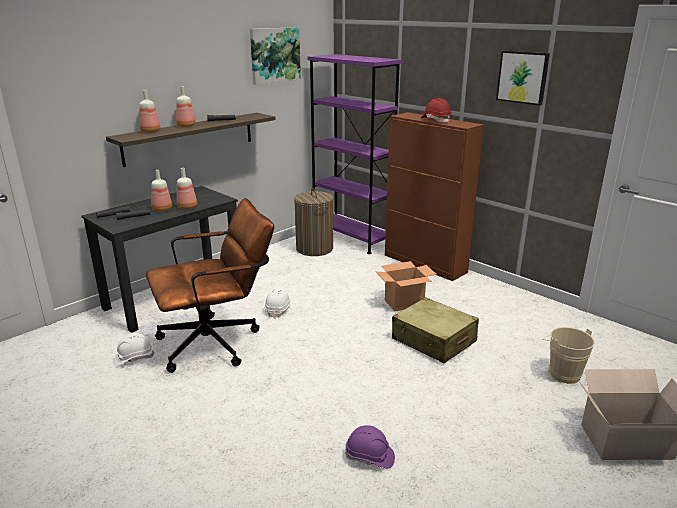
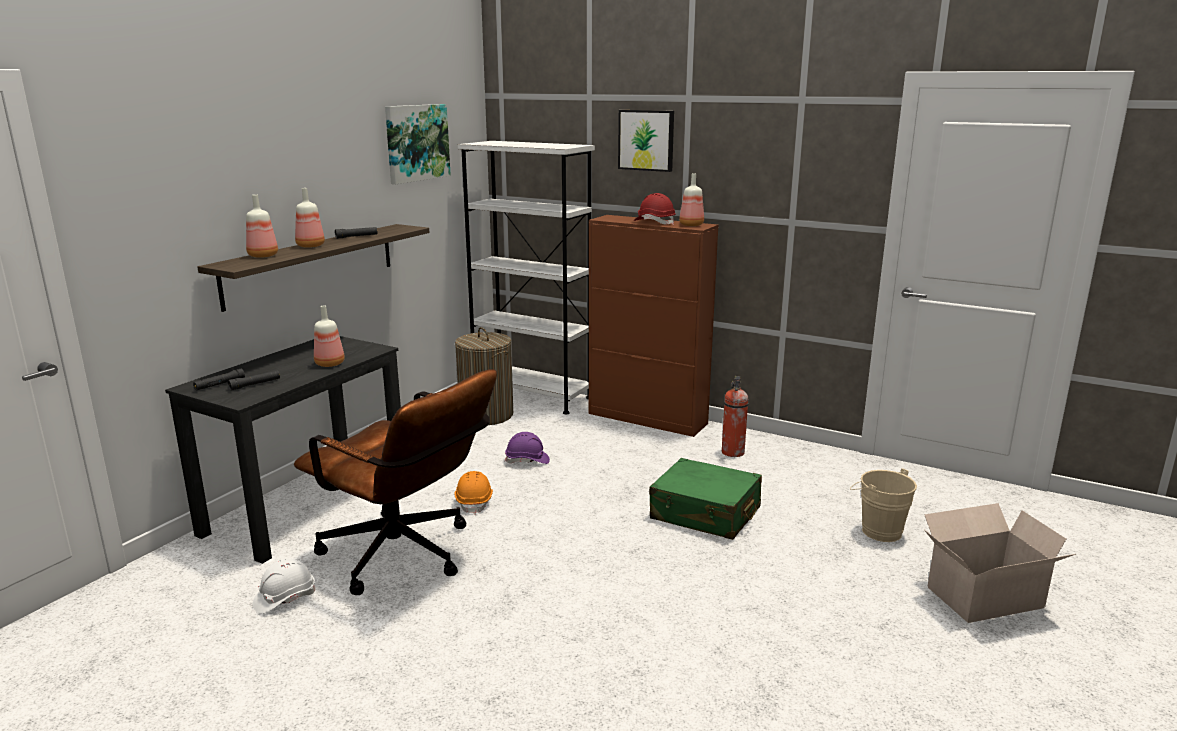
camera: 15 degrees left, 5 degrees down
(161, 209) = (292, 370): bottle -> bottle (691, 225)
(217, 342) = (406, 557): brown office chair -> brown office chair turned 75 degrees clockwise
(278, 309) = (474, 502): white hard hat -> orange hard hat
(351, 237) = (531, 395): purple bookcase -> white bookcase
(369, 457) = (693, 671): purple hard hat -> purple hard hat (527, 460)
(404, 303) = (644, 471): cardboard box -> none
(433, 340) = (705, 514): beige suitcase -> green suitcase
(476, 297) = (732, 452): none -> fire extinguisher
(523, 77) = (766, 162): picture -> picture (646, 140)

